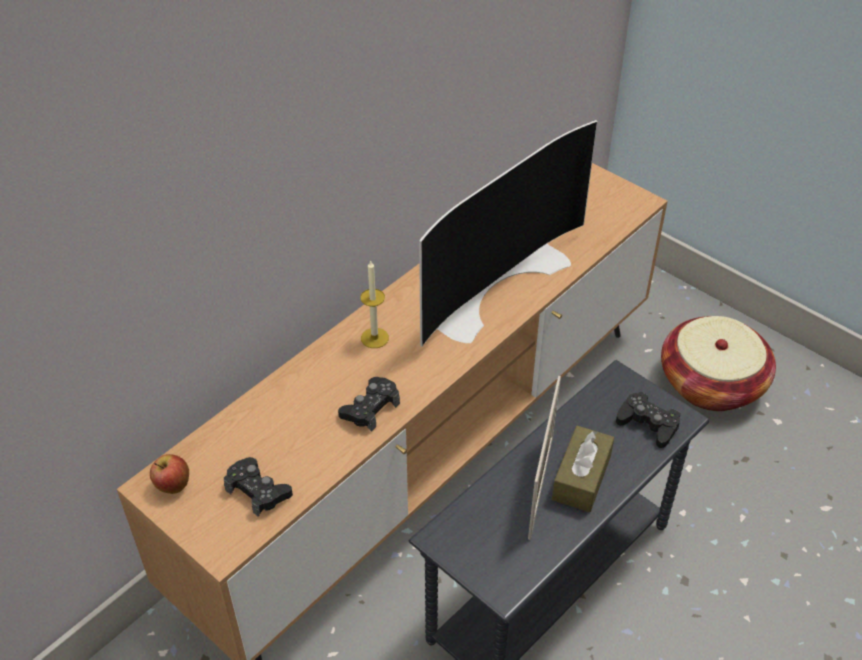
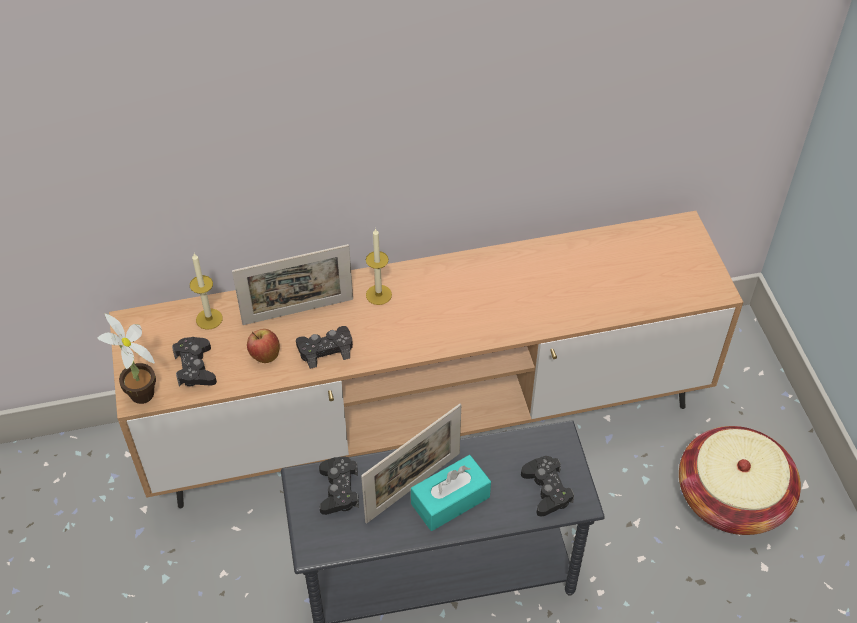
camera: 35 degrees right, 5 degrees up
(173, 486) = (144, 330): apple -> apple (265, 356)
(228, 548) = (141, 398): none -> potted plant
(231, 440) = (209, 319): none -> candle
(313, 389) = (298, 311): none -> picture frame
(479, 526) = (339, 490): none -> black game controller
(494, 283) = (514, 299): television -> none
(581, 478) = (450, 500): brown tissue box -> turquoise tissue box

